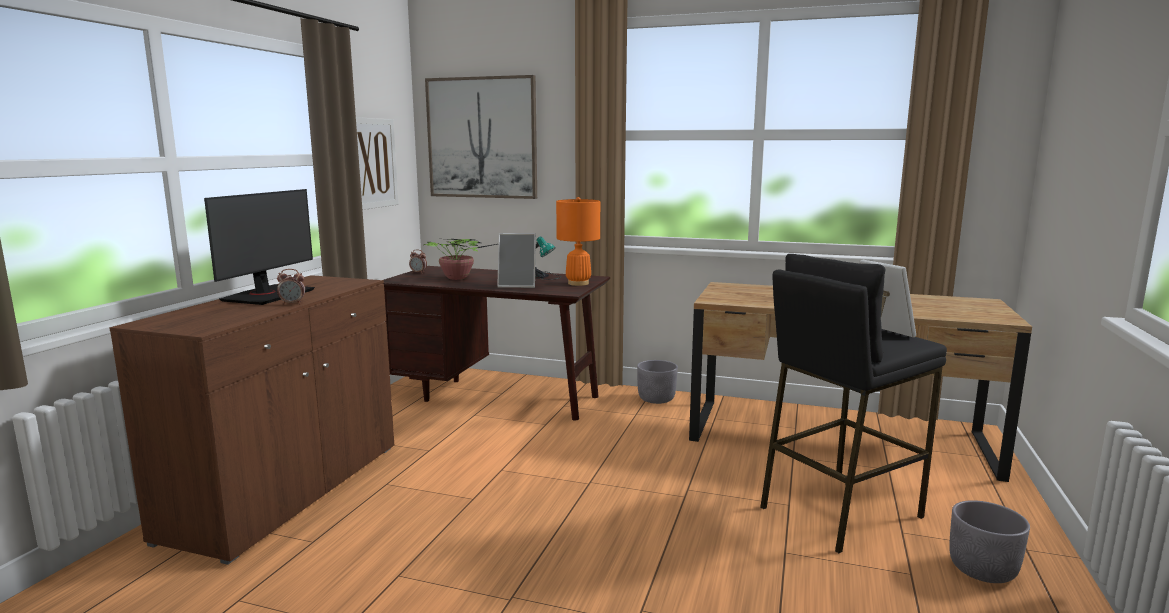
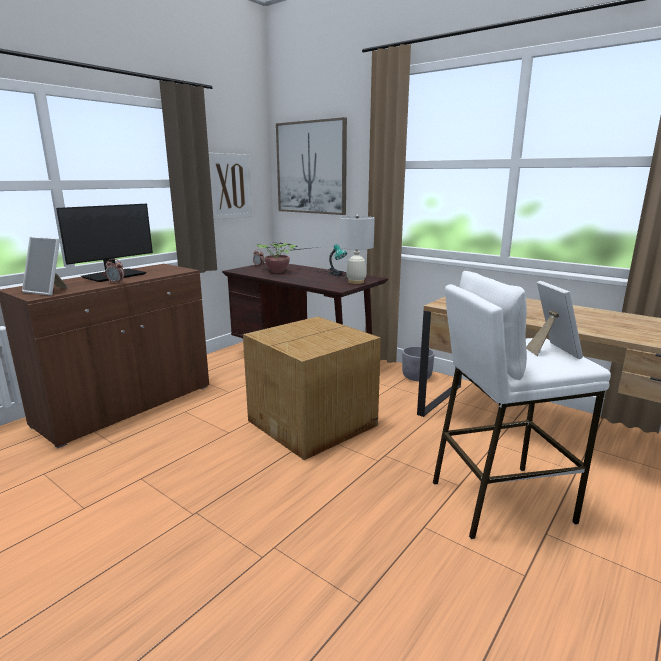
camera: 20 degrees right, 5 degrees up
(518, 285) = (311, 280): picture frame -> picture frame (48, 291)
(575, 469) = (314, 423): none -> cardboard box
(578, 283) = (356, 282): orange table lamp -> white table lamp
(838, 511) = (499, 500): black stool -> white stool
(983, 570) = (602, 591): grey planter -> none

